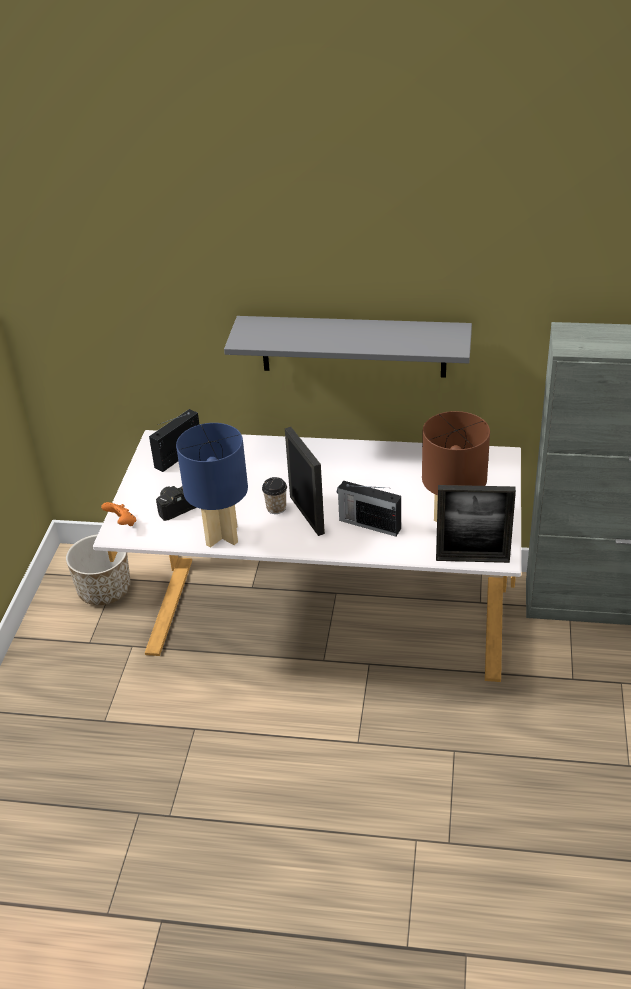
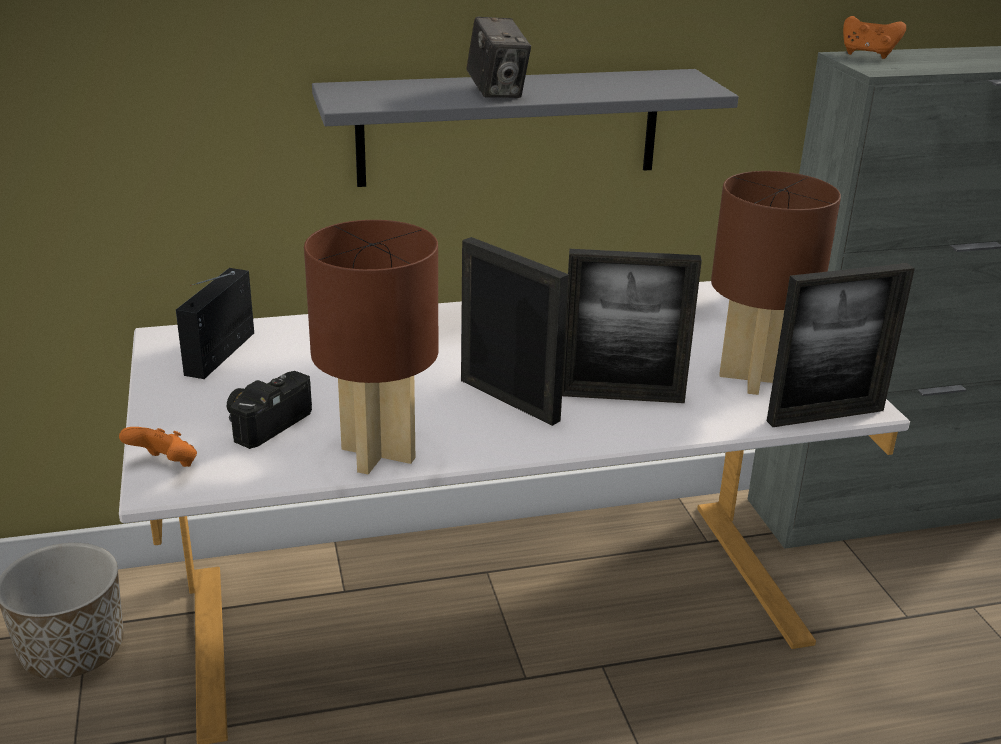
camera: 25 degrees left, 10 degrees down
(221, 536) = (378, 454): blue table lamp -> brown table lamp
(276, 508) = (449, 399): cup -> none
(329, 338) = (497, 92): none -> camera
(368, 524) = (622, 396): radio -> picture frame
(580, 329) = (868, 55): none -> orange game controller

